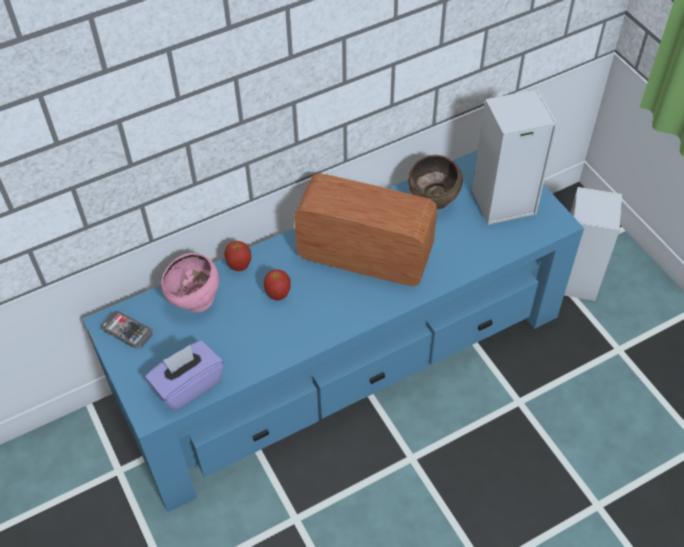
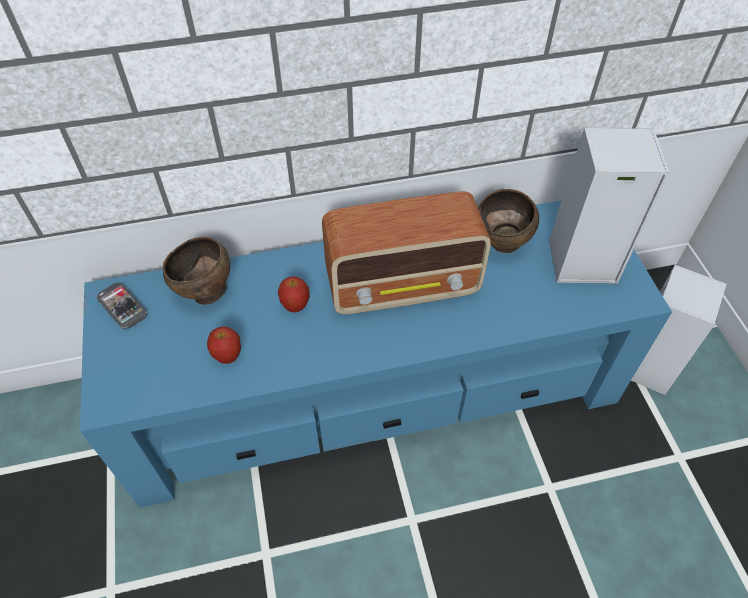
camera: 15 degrees right, 0 degrees up
(188, 385) = (158, 383): purple tissue box -> none
(195, 302) = (205, 293): pink bowl -> brown bowl
(239, 266) = (266, 265): apple -> apple (228, 356)
(363, 256) = (404, 285): radio -> radio turned 135 degrees clockwise

